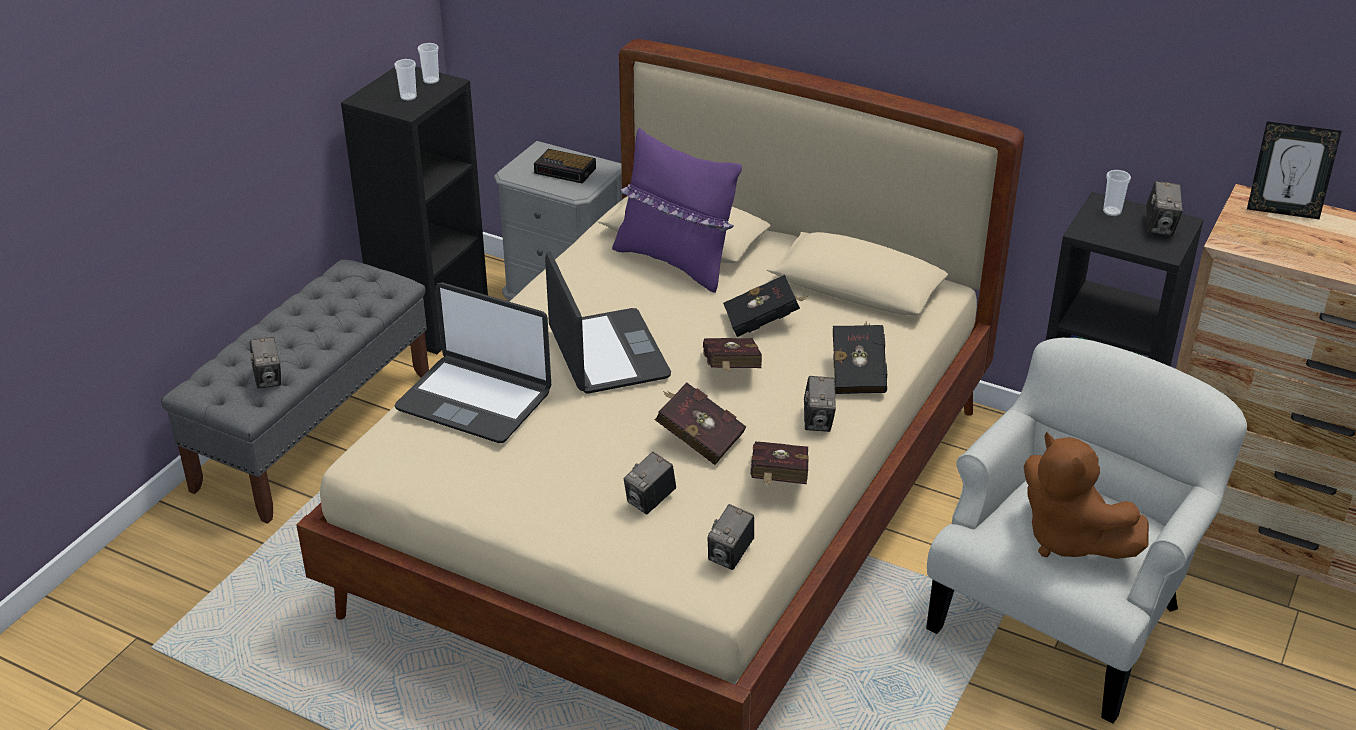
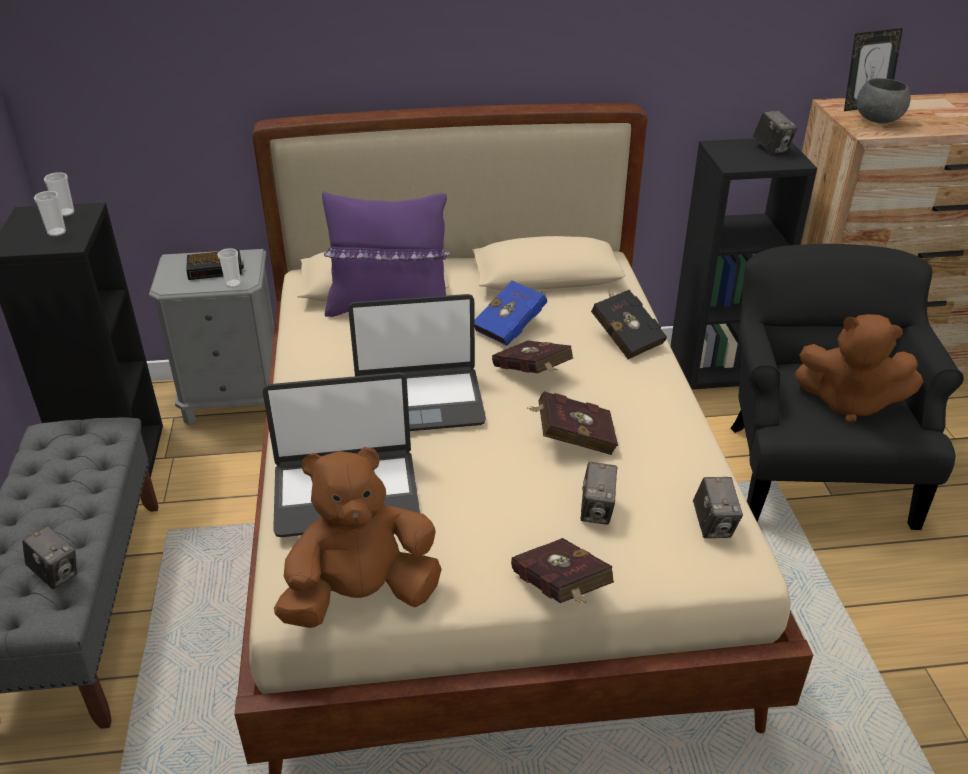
camera: 35 degrees left, 0 degrees up
(415, 476) = (361, 596): none -> brown plush toy
(607, 353) = (418, 401): laptop -> laptop turned 135 degrees clockwise
(764, 322) = (512, 327): black book -> blue book
(777, 482) = (674, 446): red book -> red book (561, 591)
(818, 421) = (642, 385): camera -> none
(1062, 616) = (812, 470): white armchair -> black armchair
(1112, 211) = (730, 148): cup -> cup (233, 284)
(1267, 233) = (877, 121): none -> grey bowl

